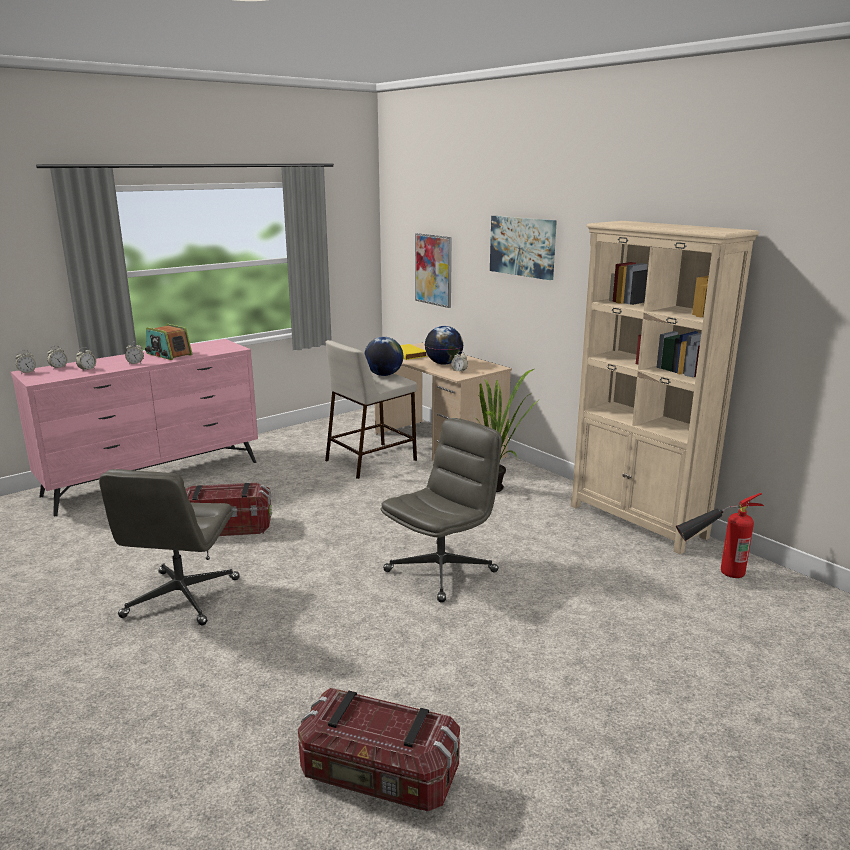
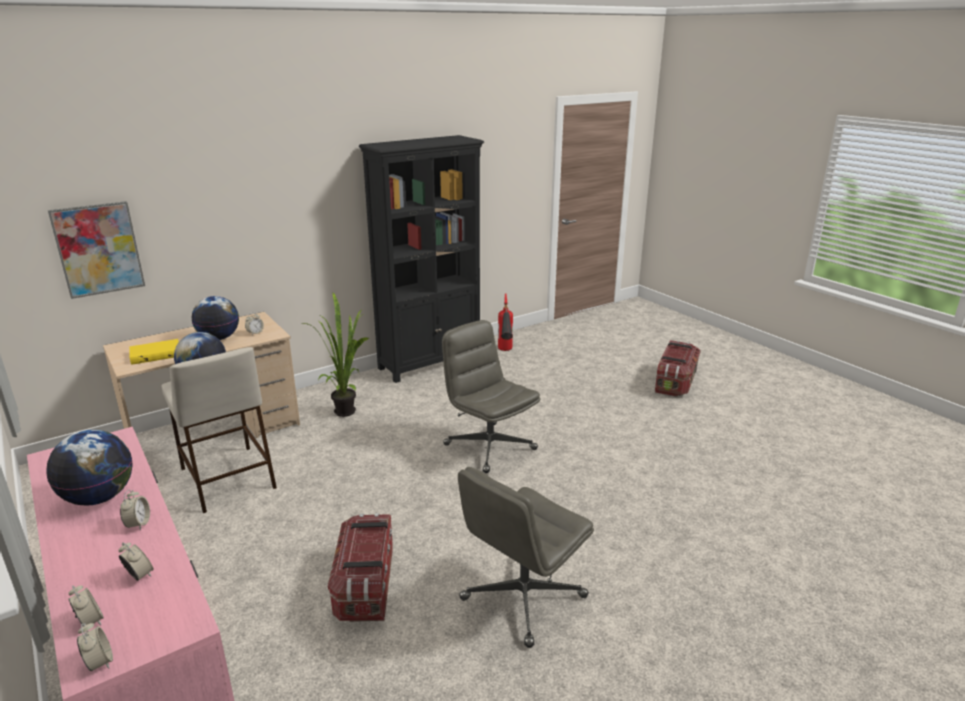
camera: 85 degrees left, 5 degrees up
(168, 354) = (99, 497): radio -> globe
(181, 598) = (522, 599): grey office chair -> grey office chair turned 120 degrees clockwise
(378, 777) = (718, 480): storage box -> storage box (675, 382)
(523, 246) = (248, 188): picture -> none
(638, 521) = (430, 363): beige bookcase -> black bookcase

